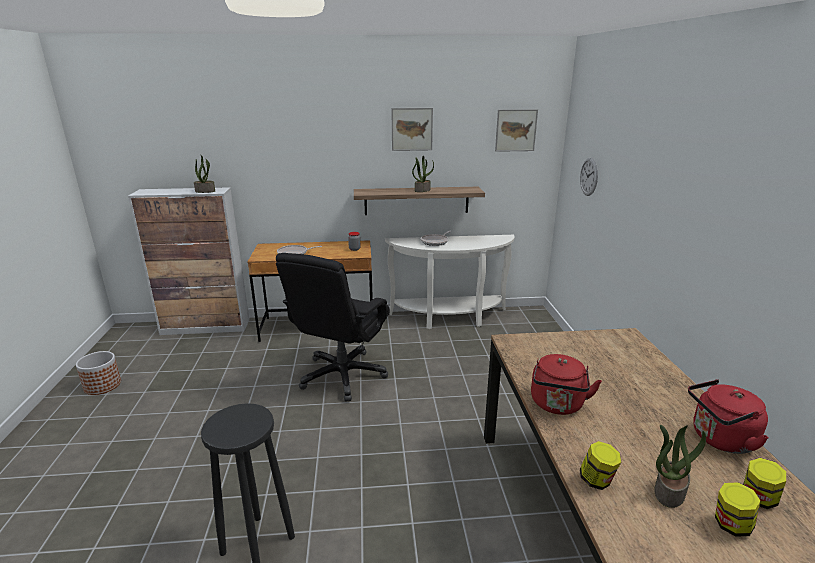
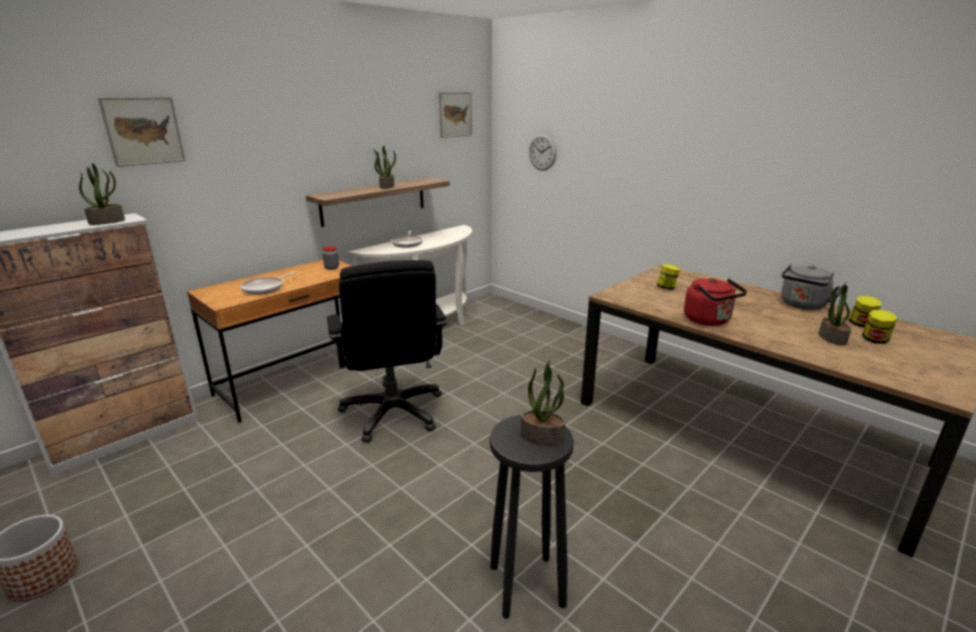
camera: 40 degrees left, 0 degrees up
(242, 428) = (543, 436): none -> potted plant
(412, 129) = (362, 116): picture -> picture (143, 131)
(596, 480) = (800, 349): jar -> jar (666, 288)
(719, 439) = (802, 305): red kettle -> grey kettle

